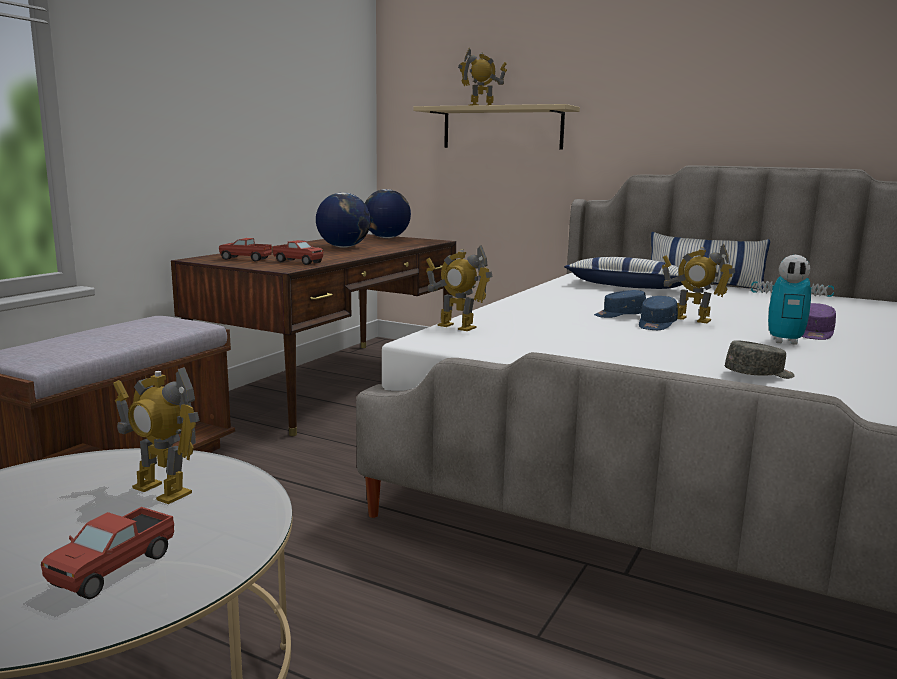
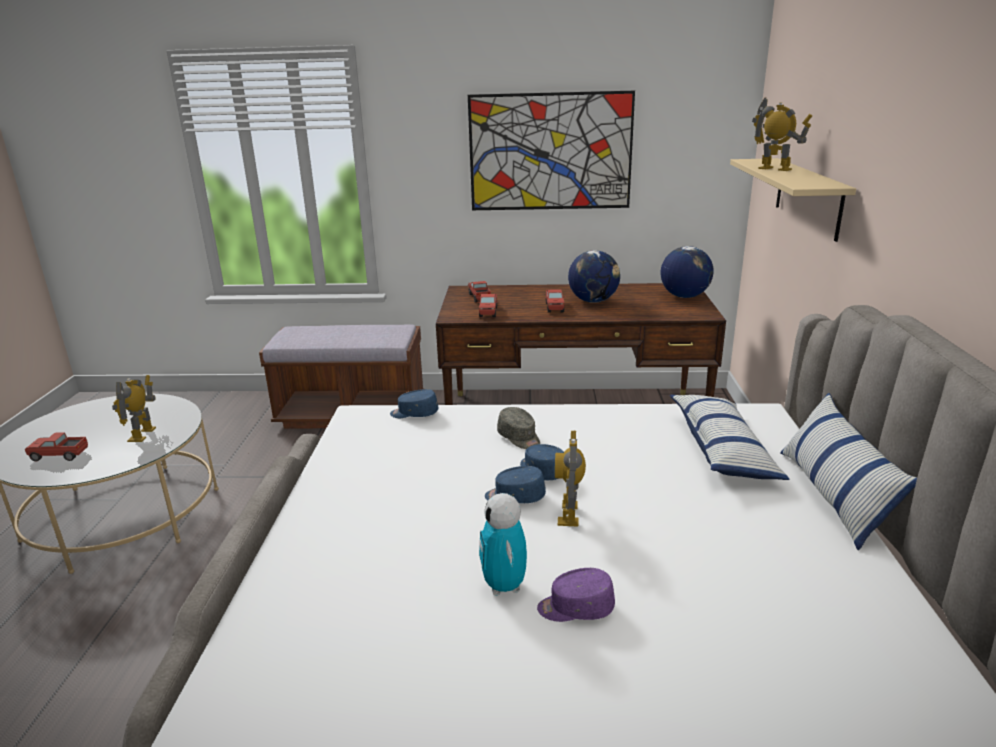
camera: 65 degrees right, 10 degrees up
(251, 94) = (550, 152): none -> picture
(334, 253) = (554, 307): none -> toy truck
(456, 327) = (414, 413): toy robot -> blue cap
(759, 375) = (336, 577): grey cap -> grey cap (519, 438)

